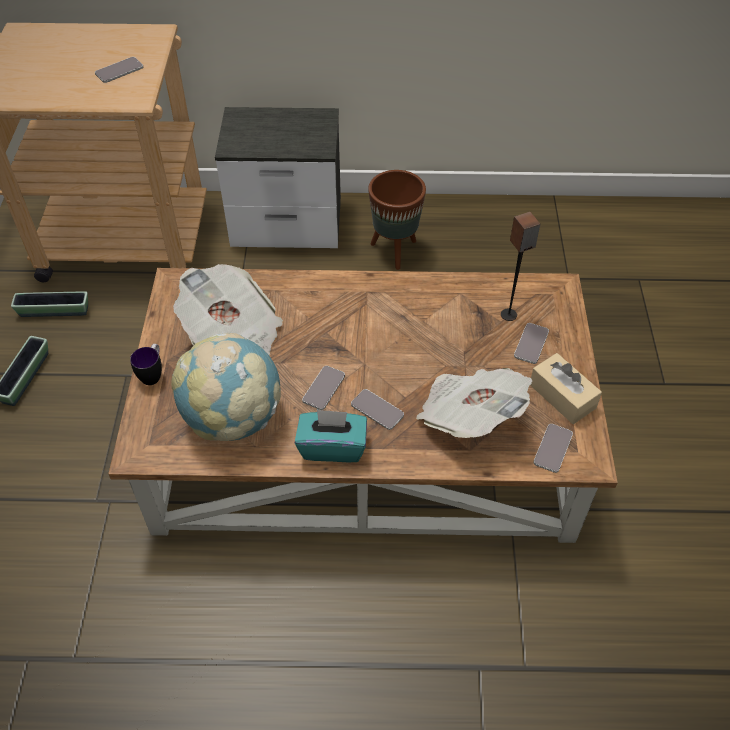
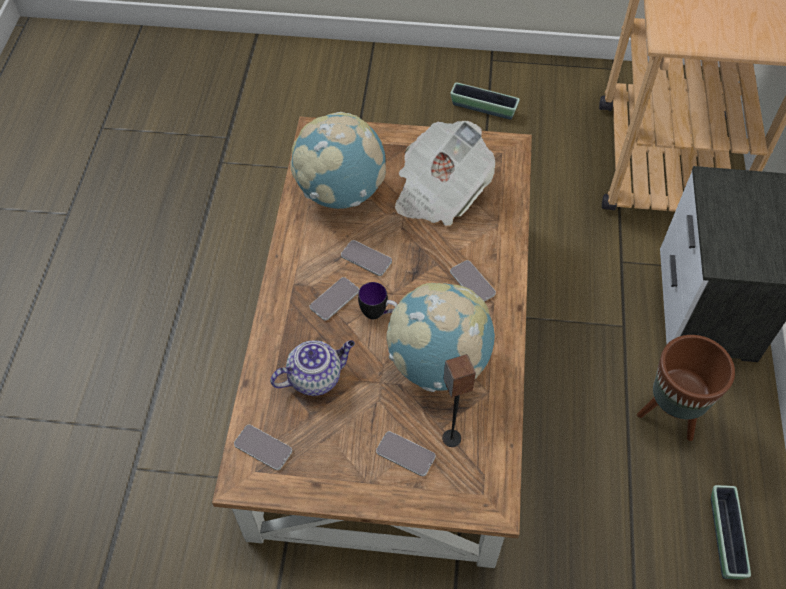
camera: 95 degrees right, 5 degrees up
(54, 311) = (562, 118): planter -> planter (724, 537)
(119, 71) = (717, 23): phone -> phone (472, 282)
(153, 374) = (397, 137): mug -> mug (378, 313)
(332, 447) = (298, 262): turquoise tissue box -> none
(437, 326) = (438, 363): none -> globe
(469, 415) = (316, 377): newspaper -> teapot
(562, 396) = (328, 471): beige tissue box -> none

